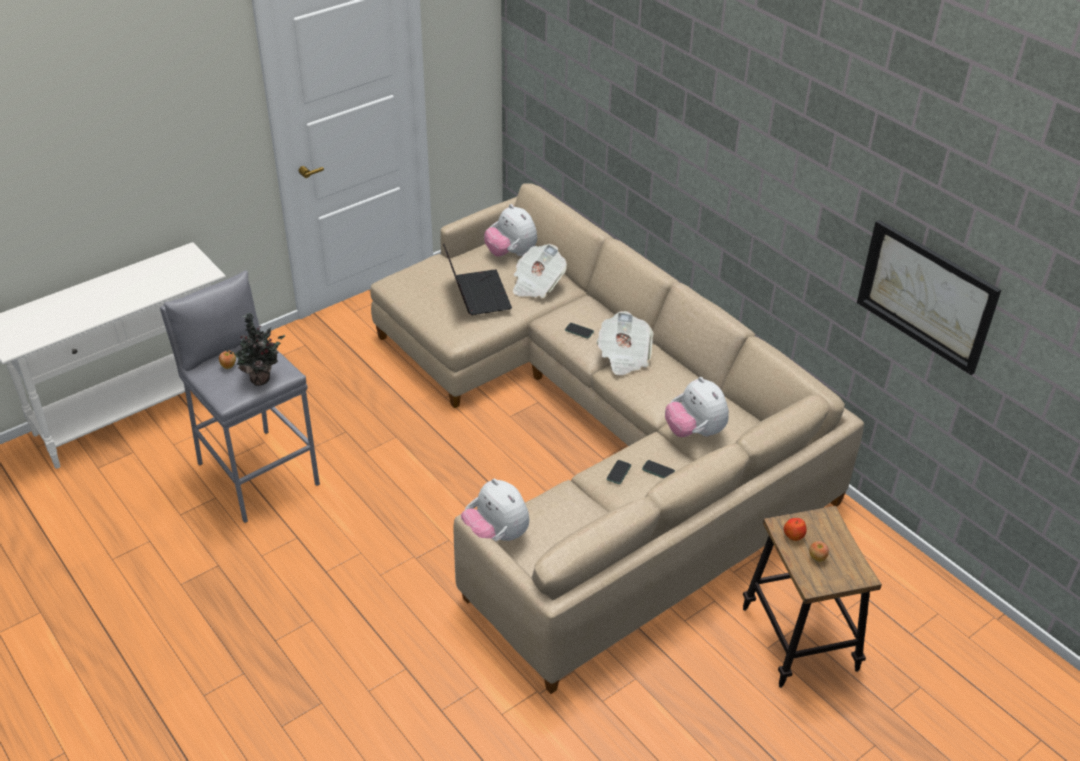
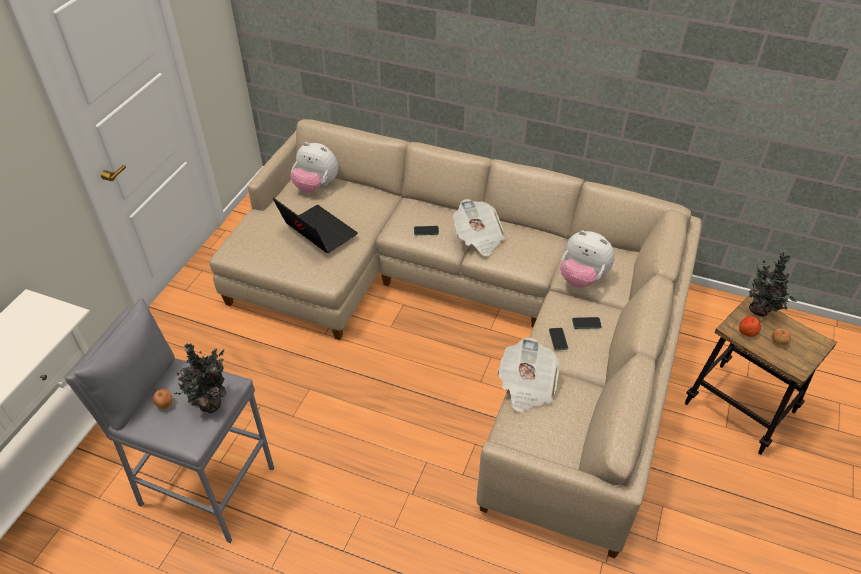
camera: 30 degrees left, 5 degrees up
(495, 536) = (511, 447): plush toy -> none
(537, 284) = (360, 204): newspaper -> newspaper (526, 386)
(828, 524) = (761, 311): none -> potted plant
(926, 295) = (765, 95): picture -> none

